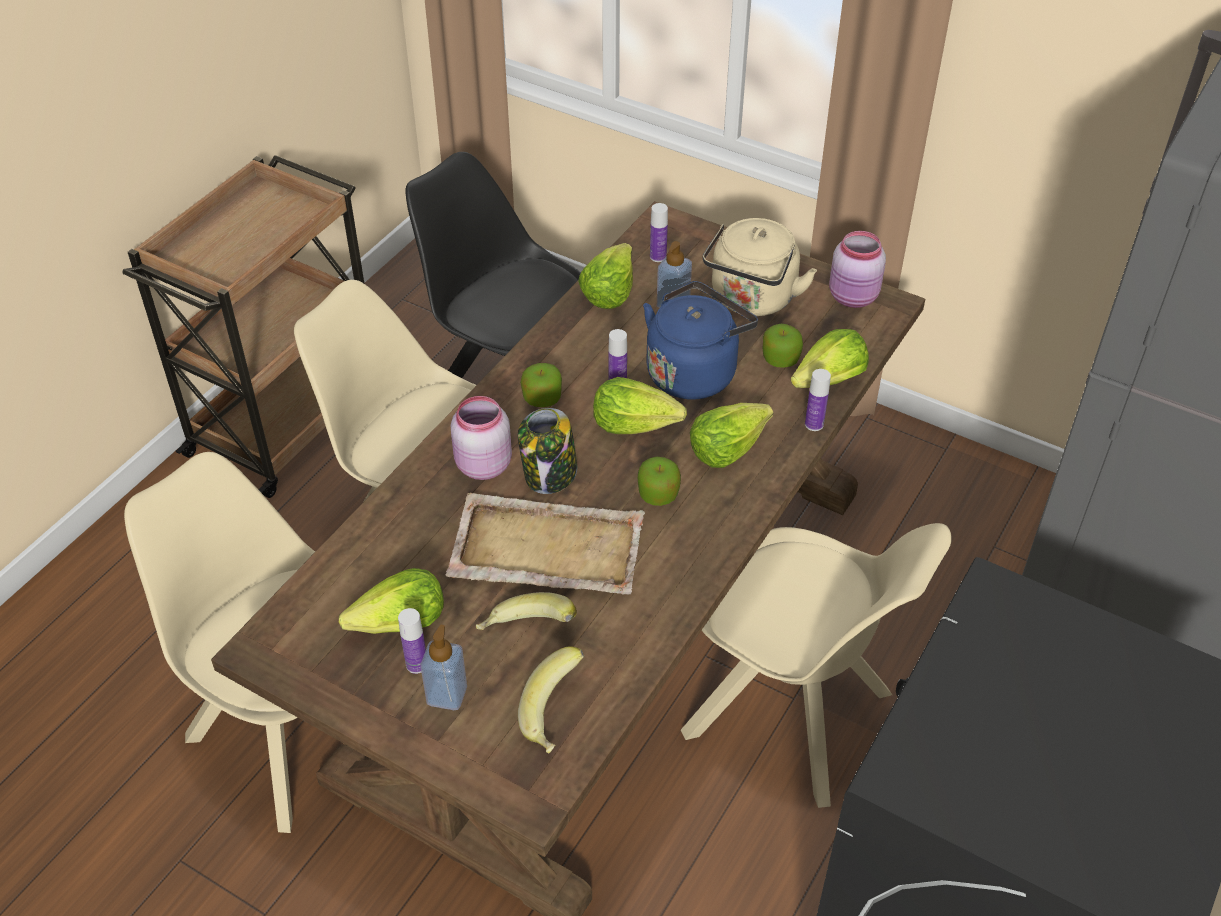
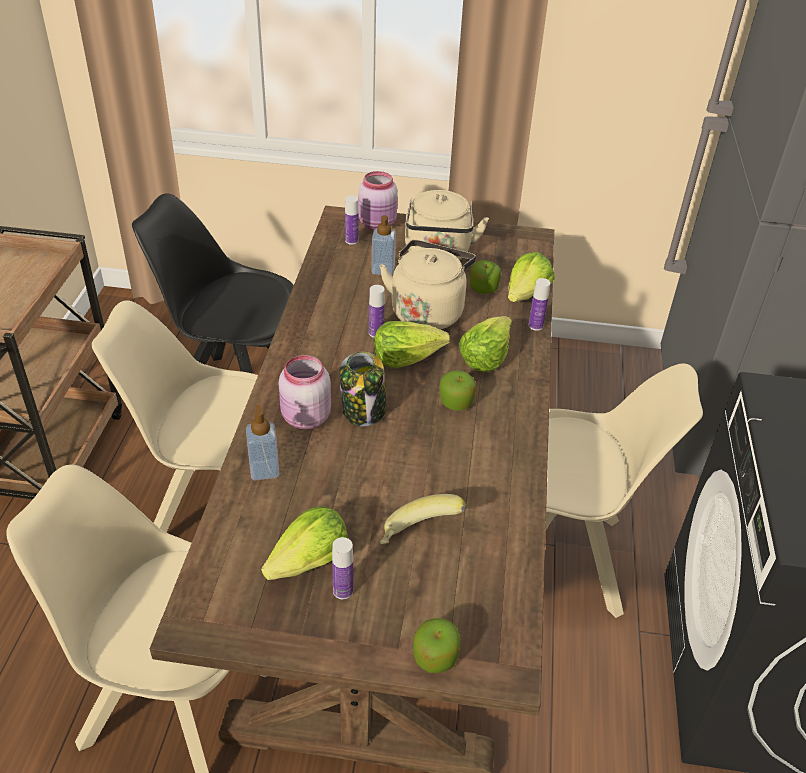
camera: 25 degrees left, 5 degrees down
(447, 695) = (383, 607): soap dispenser -> soap dispenser (264, 470)
(542, 398) = (323, 357): apple -> apple (435, 657)
(545, 548) = (394, 466): beige tray -> none
(557, 715) = (484, 593): banana -> none
(608, 291) = (329, 271): lettuce -> none
(694, 372) = (428, 311): blue kettle -> beige kettle
(854, 298) = (507, 238): pink jar -> pink jar (378, 224)

